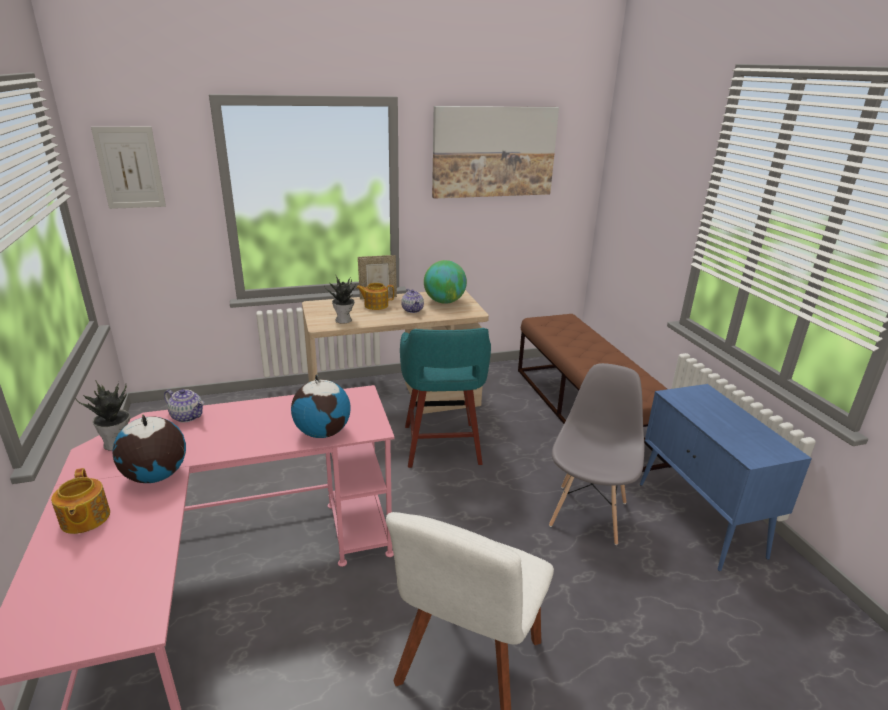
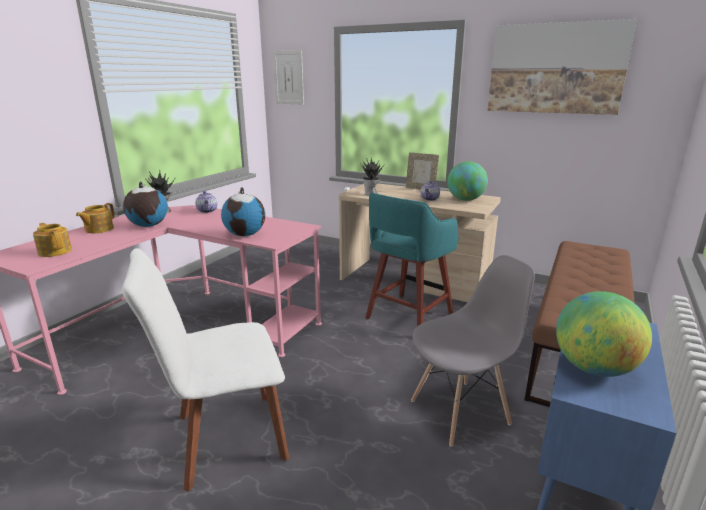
camera: 45 degrees right, 5 degrees down
(375, 305) = (409, 192): teapot -> teapot (55, 251)
(734, 436) = (594, 368): none -> globe

